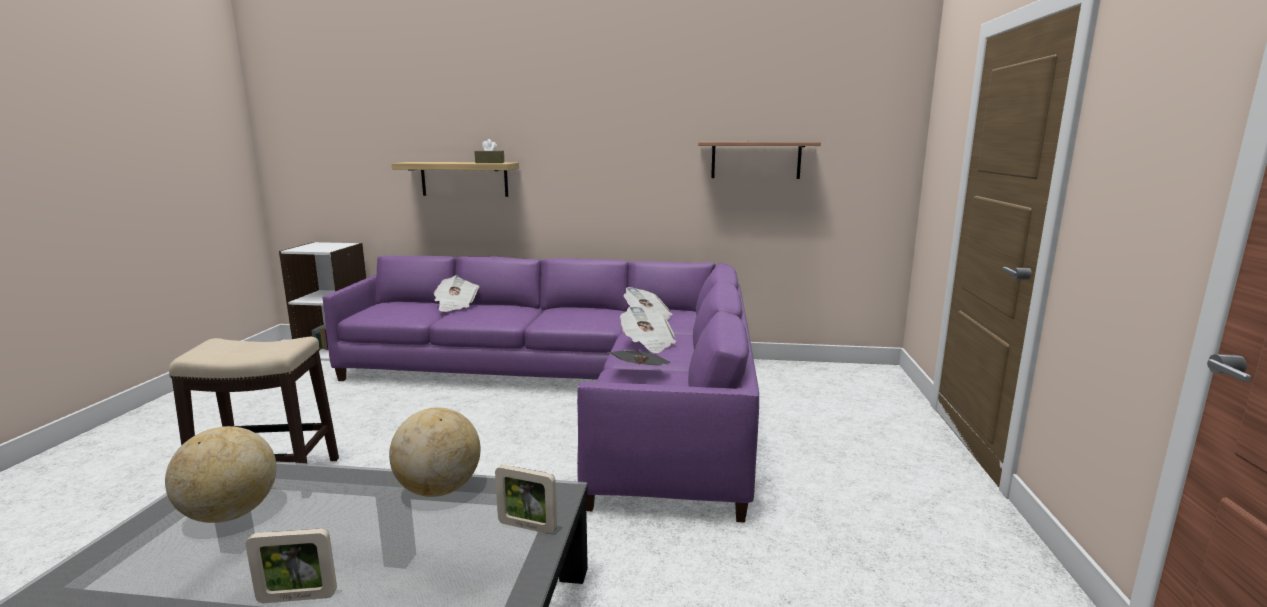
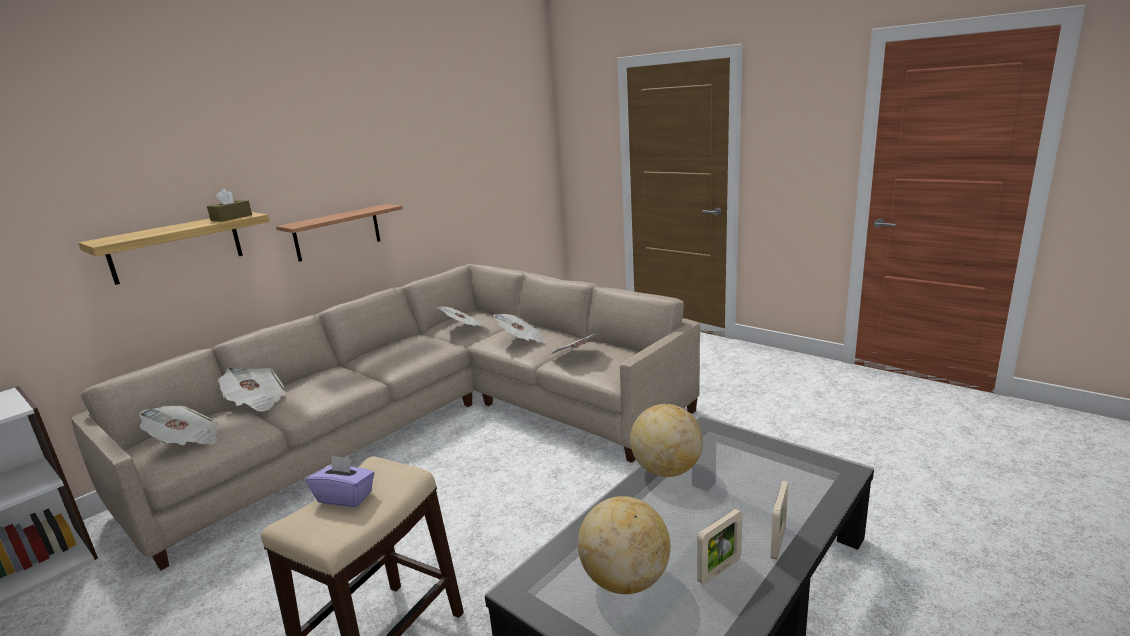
camera: 55 degrees left, 5 degrees up
(251, 345) = (346, 497): none -> purple tissue box
(390, 308) = (186, 441): none -> newspaper
(527, 526) = (743, 444): picture frame -> picture frame (719, 570)
(576, 391) = (437, 421): purple sofa -> beige sofa
(756, 160) = (464, 168): shelf -> shelf (337, 232)

